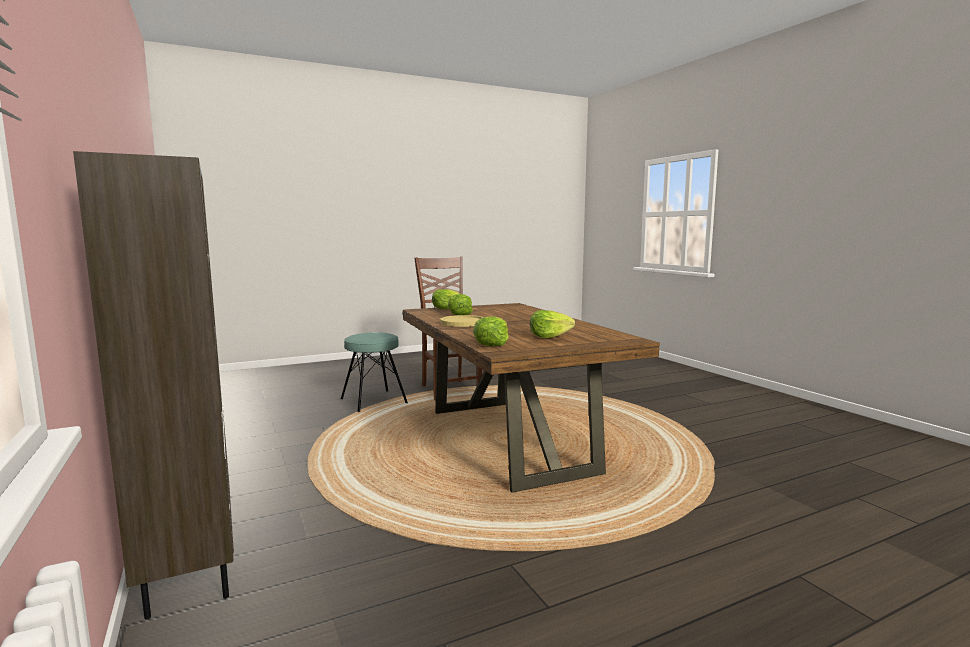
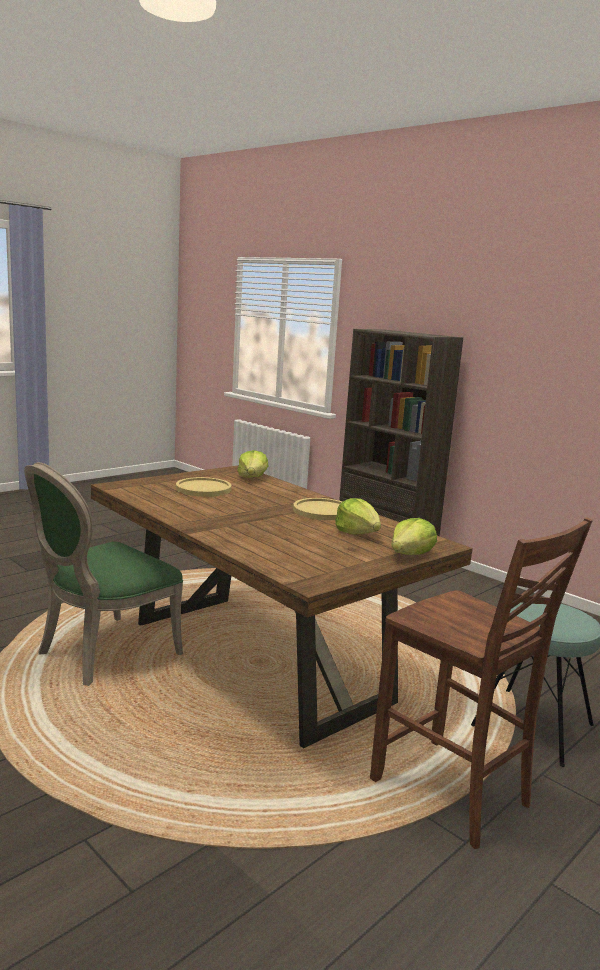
camera: 160 degrees right, 5 degrees up
(549, 336) = (203, 489): lettuce -> yellow plate
(629, 454) = (102, 654): none -> green chair

